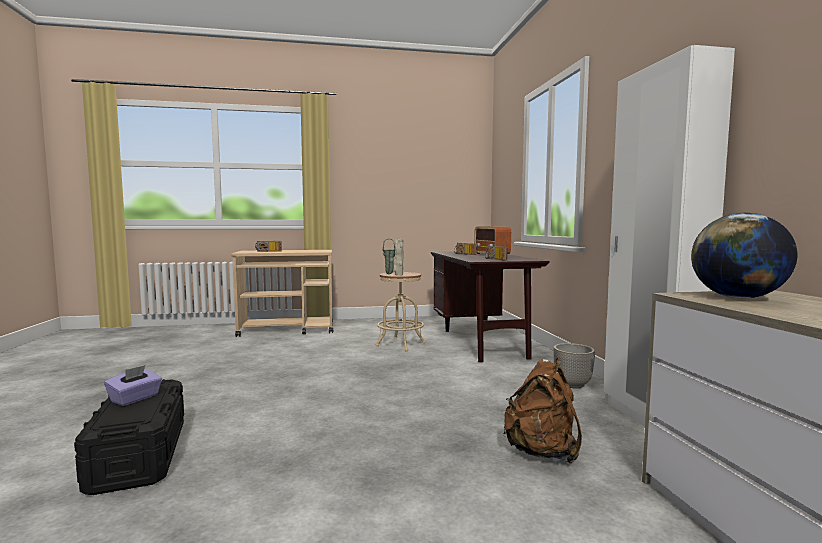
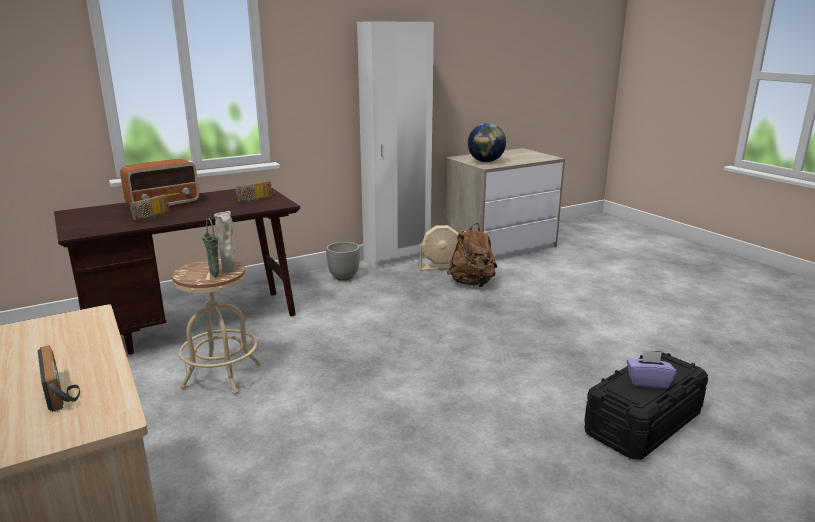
camera: 110 degrees left, 15 degrees up
(616, 442) = (440, 267): none -> beige fan

